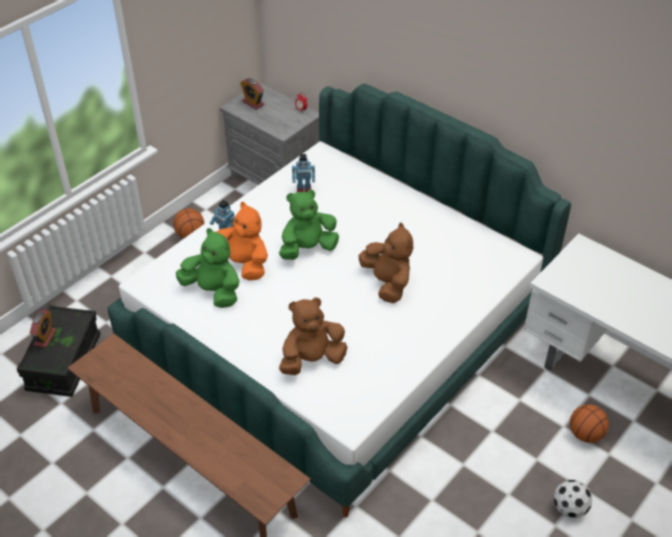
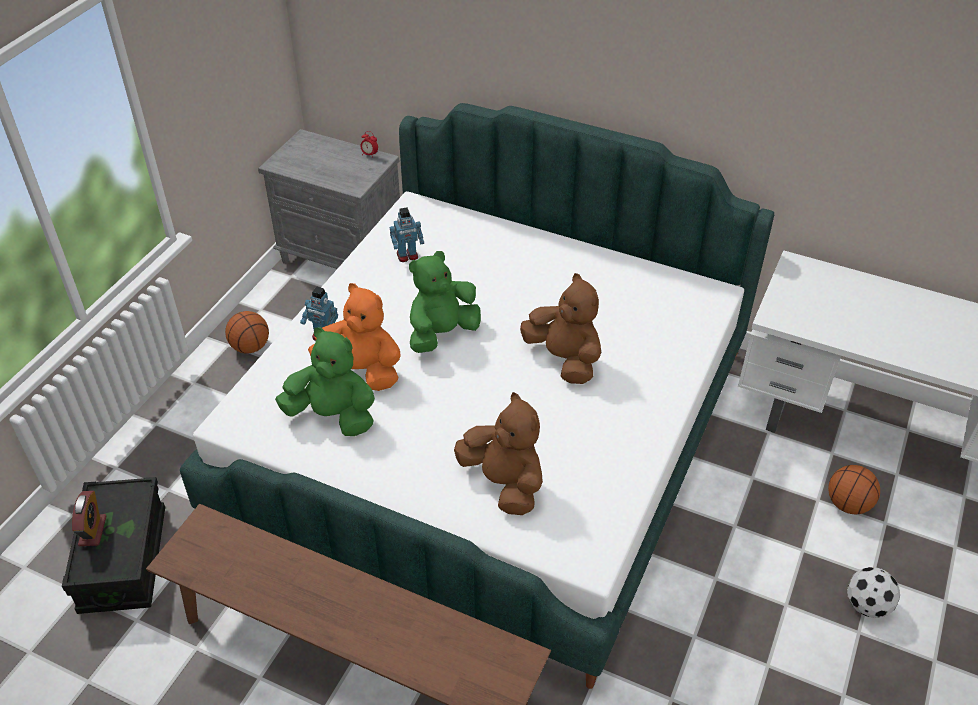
camera: 15 degrees left, 0 degrees up
(253, 103) = (302, 156): alarm clock -> none
(312, 360) = (504, 483): brown plush toy -> brown plush toy turned 90 degrees clockwise

